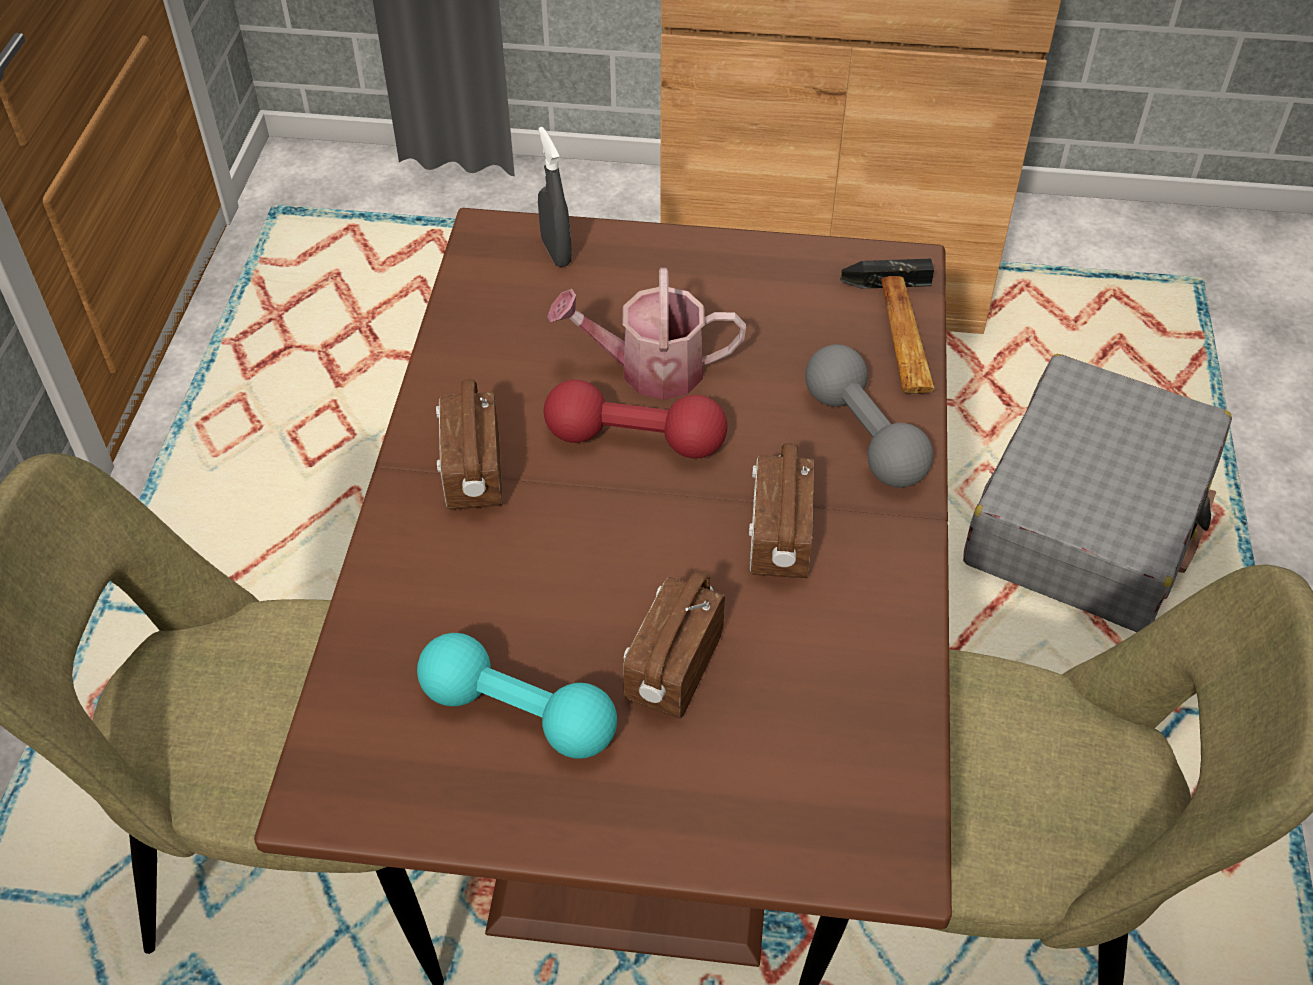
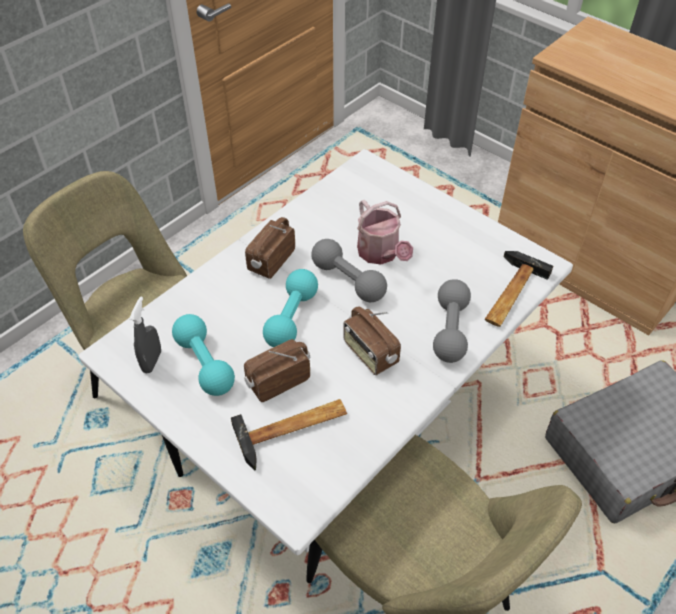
camera: 35 degrees right, 0 degrees up
(556, 252) = (387, 185): grey spray bottle -> grey spray bottle (152, 361)
(598, 552) = (291, 318): none -> turquoise dumbbell
(635, 440) = (348, 280): red dumbbell -> grey dumbbell
(649, 370) = (381, 254): watering can -> watering can turned 150 degrees counterclockwise
(656, 747) = (337, 436): brown dining table -> white dining table
(771, 732) = (293, 430): none -> hammer
(777, 540) = (369, 354): radio -> radio turned 75 degrees counterclockwise

